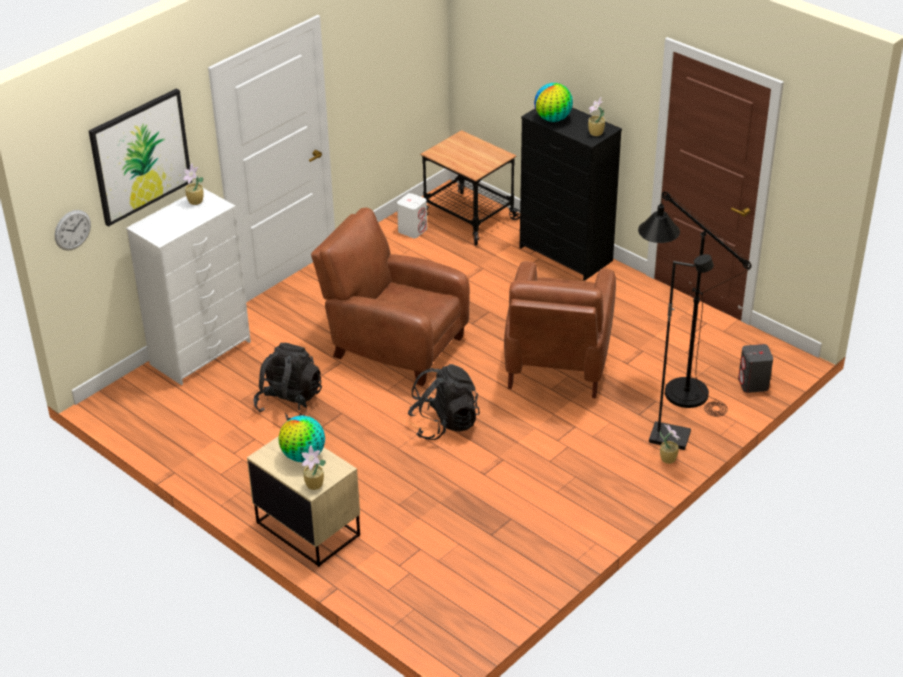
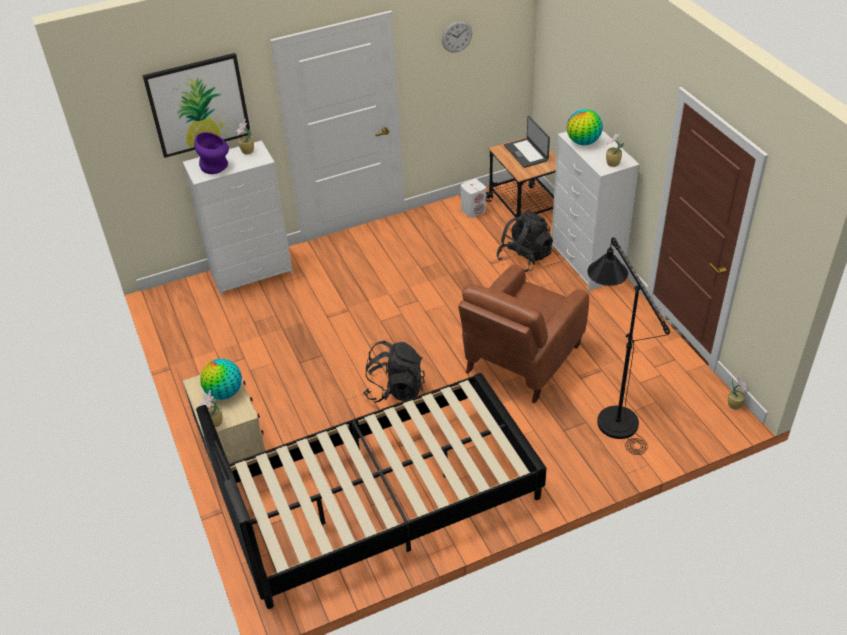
camera: 25 degrees right, 5 degrees up
(72, 230) = (130, 155): wall clock -> wall clock (457, 36)
(172, 225) = (216, 167): none -> purple vase
(289, 403) = (288, 334): black backpack -> black backpack (524, 258)
(394, 345) = (398, 307): brown armchair -> none
(465, 150) = (526, 153): none -> laptop
(499, 527) = (382, 500): none -> black bed
(566, 254) = (587, 263): black dresser -> white dresser
(668, 458) = (565, 482): potted plant -> potted plant (734, 404)
(670, 437) = (579, 461): black floor lamp -> none
(753, 384) = (685, 432): grey speaker -> none

